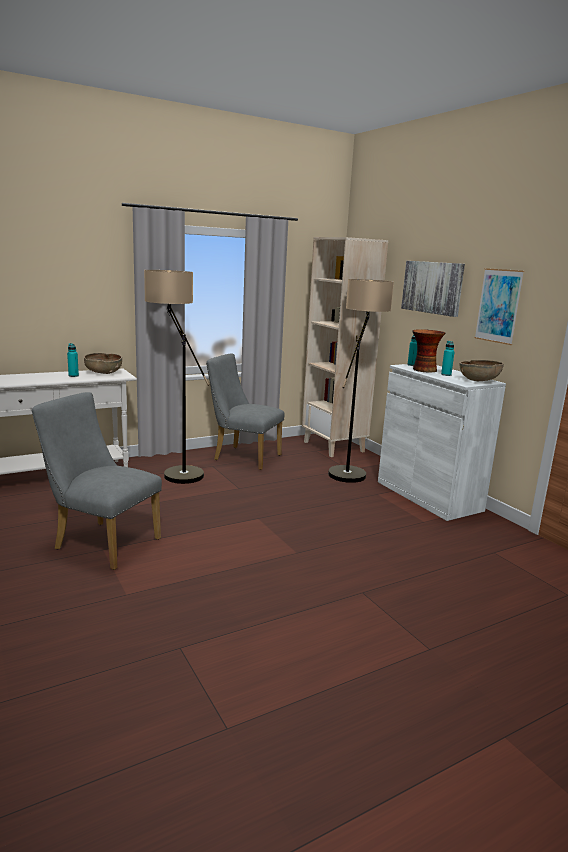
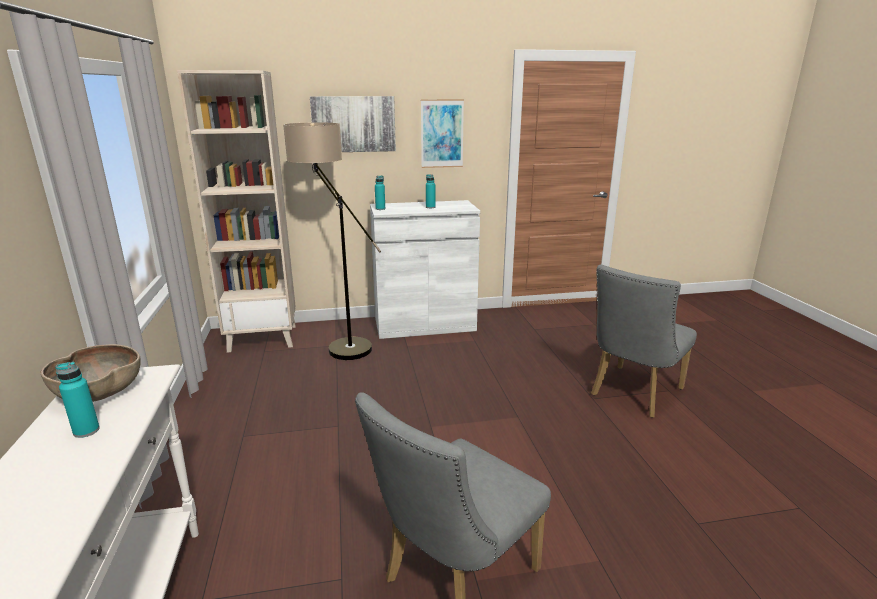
camera: 70 degrees left, 5 degrees up
(176, 471) = (232, 473): floor lamp -> none
(242, 457) = (233, 405): grey chair -> grey chair (632, 394)
(423, 370) = (405, 209): vase -> none
(479, 380) = (458, 204): brown bowl -> none

